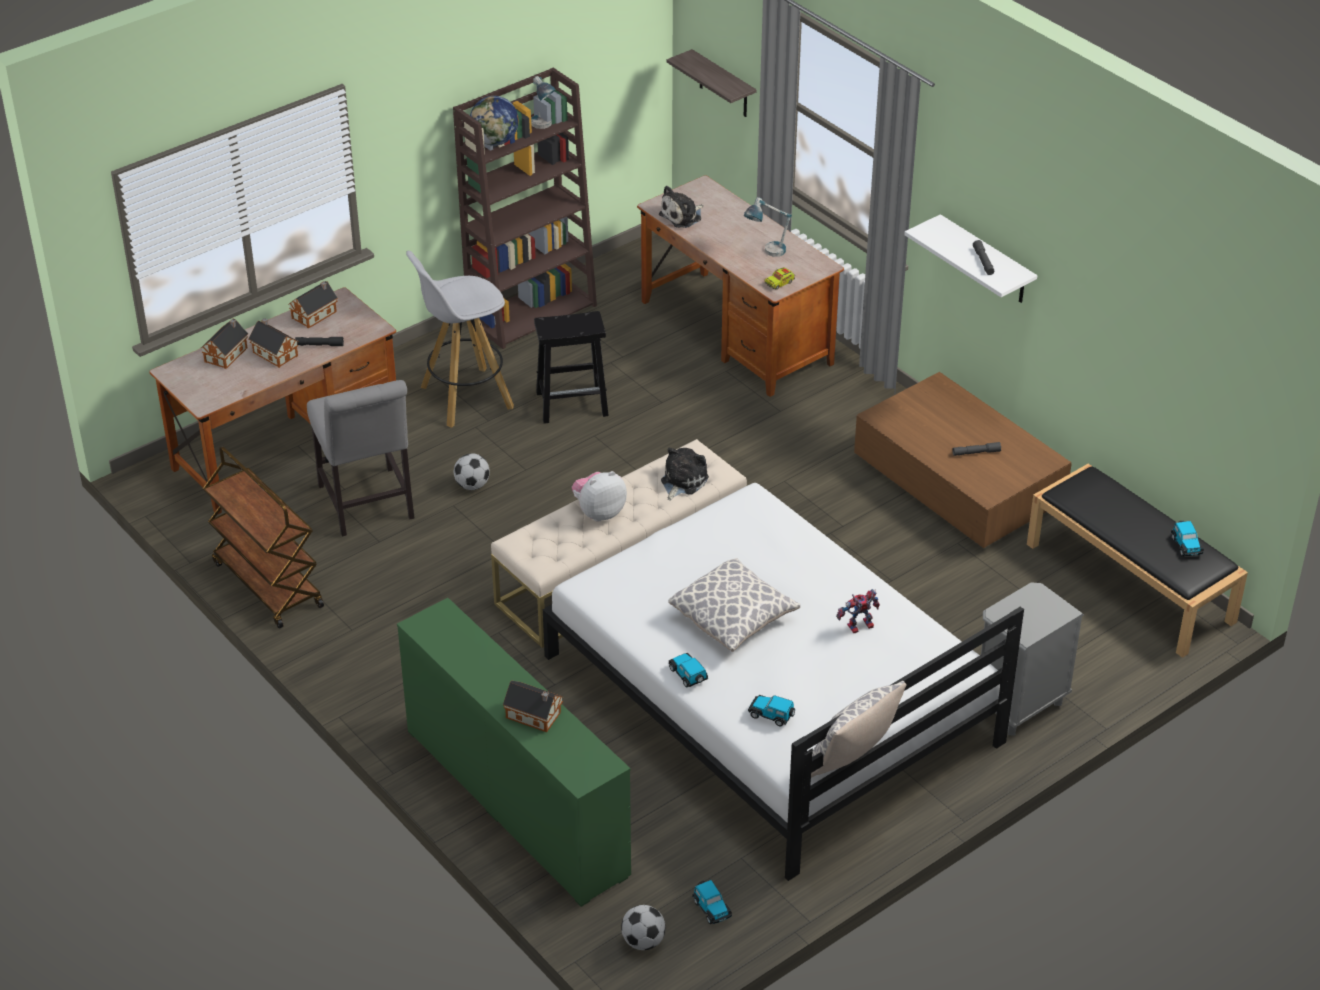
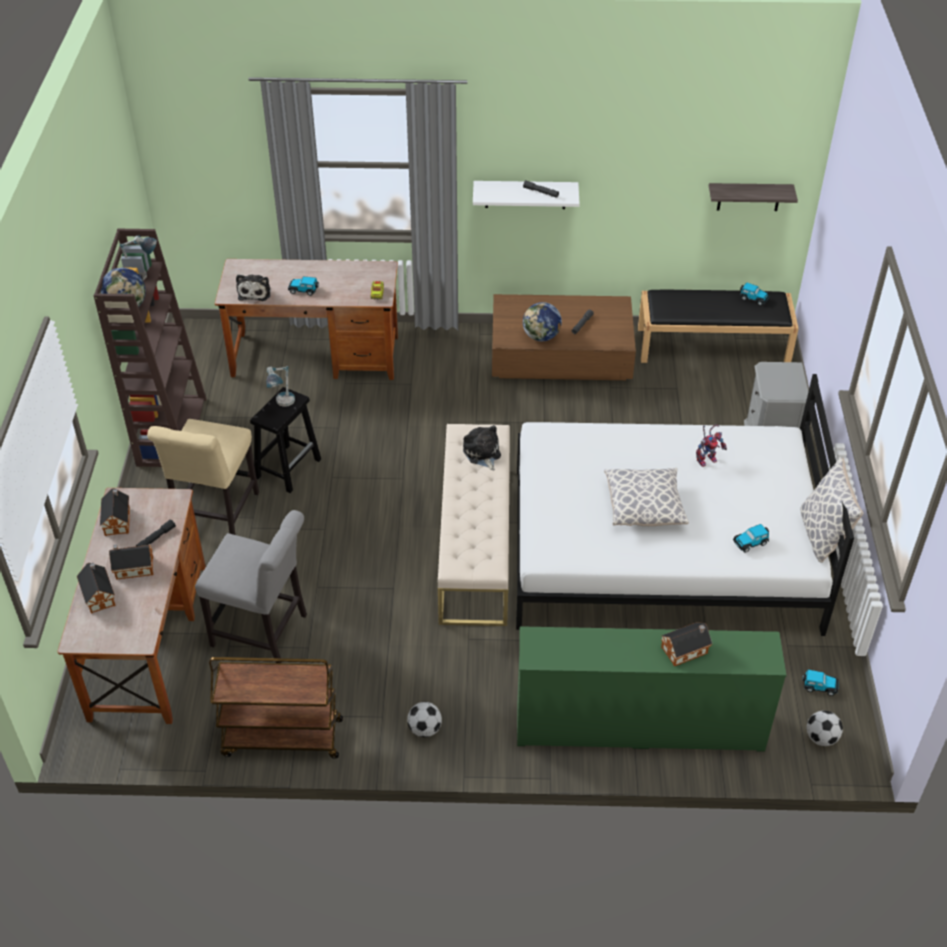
camera: 50 degrees left, 5 degrees up
(465, 398) = (215, 515): white stool -> beige chair
(472, 485) = (308, 565): football -> football (424, 729)
(599, 512) = (468, 509): plush toy -> none
(688, 675) = (676, 559): toy car -> toy car (304, 290)
(723, 85) = (213, 183): shelf -> shelf (749, 197)
(766, 253) = (340, 281): table lamp -> table lamp (283, 405)
(859, 628) = (707, 459): toy robot -> toy robot turned 135 degrees counterclockwise
(918, 436) = (541, 337): none -> globe

